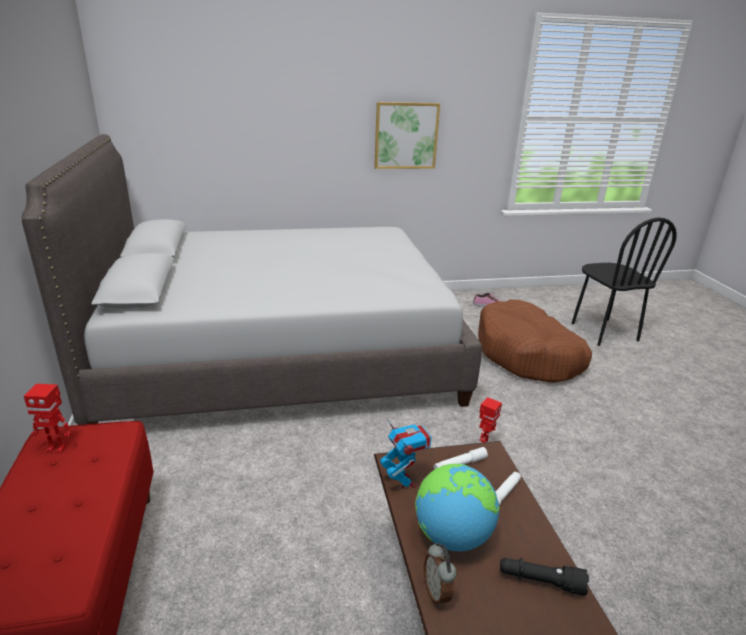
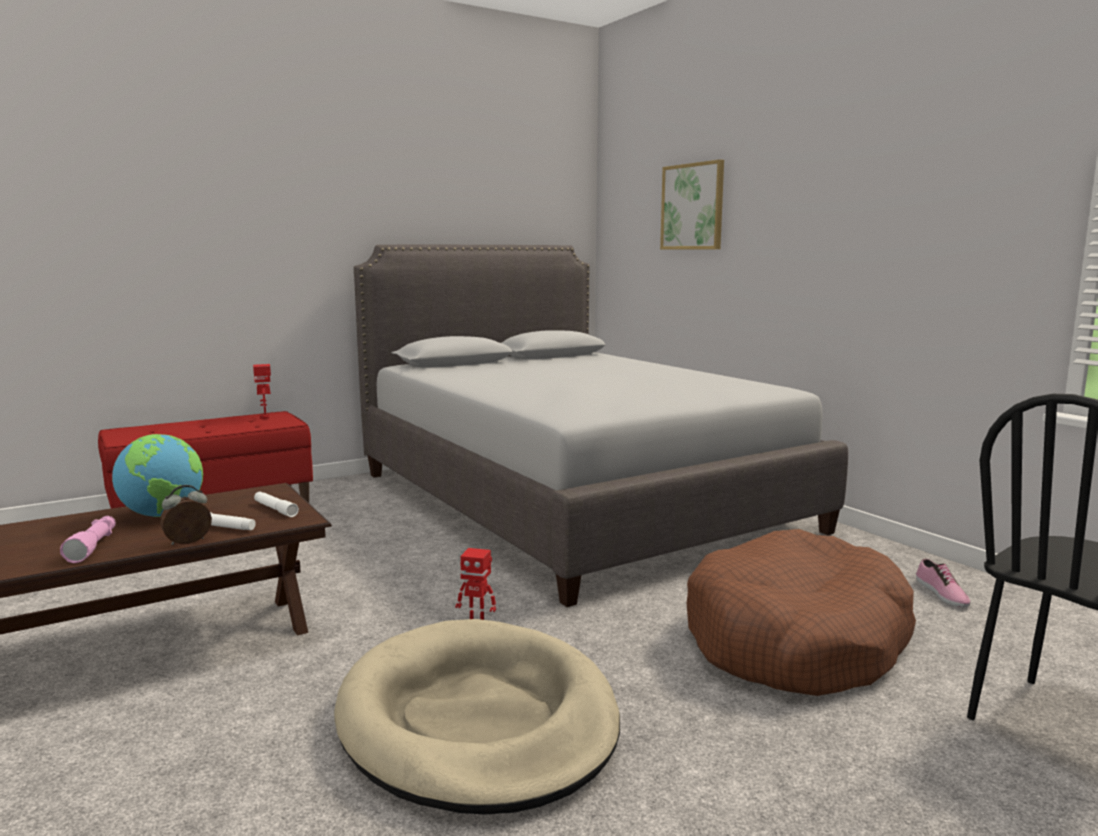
camera: 70 degrees right, 15 degrees down
(403, 482) = (242, 494): toy robot -> none
(406, 135) = (868, 251): picture -> picture (692, 207)
(437, 592) = (94, 515): alarm clock -> alarm clock (188, 543)
(540, 581) = (94, 547): black flashlight -> pink flashlight
(598, 468) = (478, 721): none -> beige dog bed

